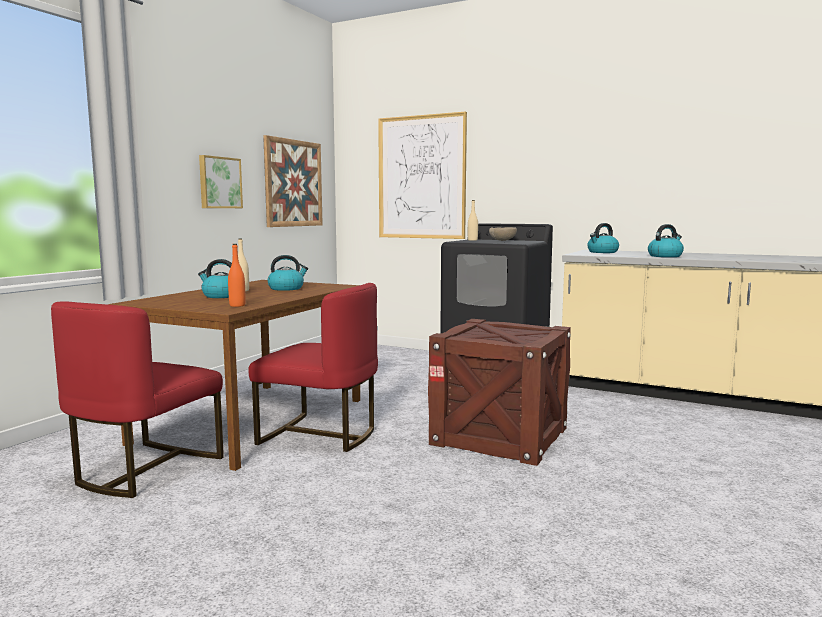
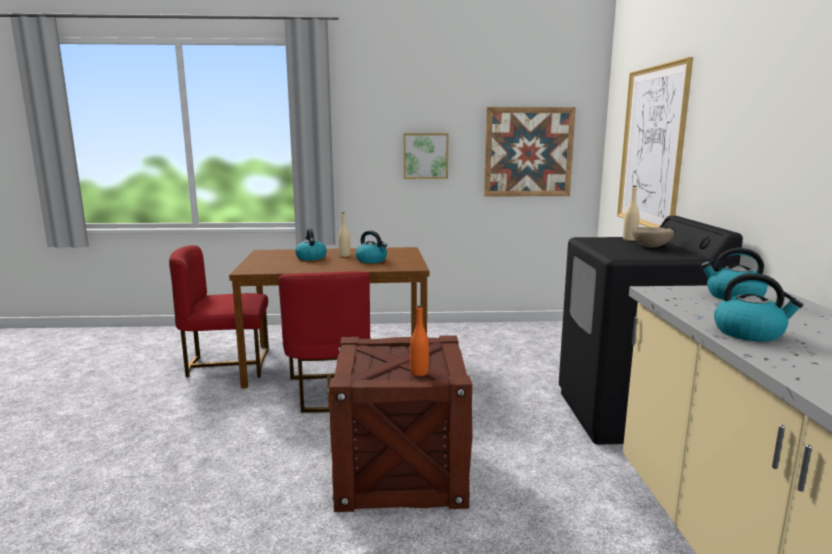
camera: 60 degrees right, 5 degrees up
(237, 305) = (269, 268): orange bottle -> orange bottle (419, 373)

